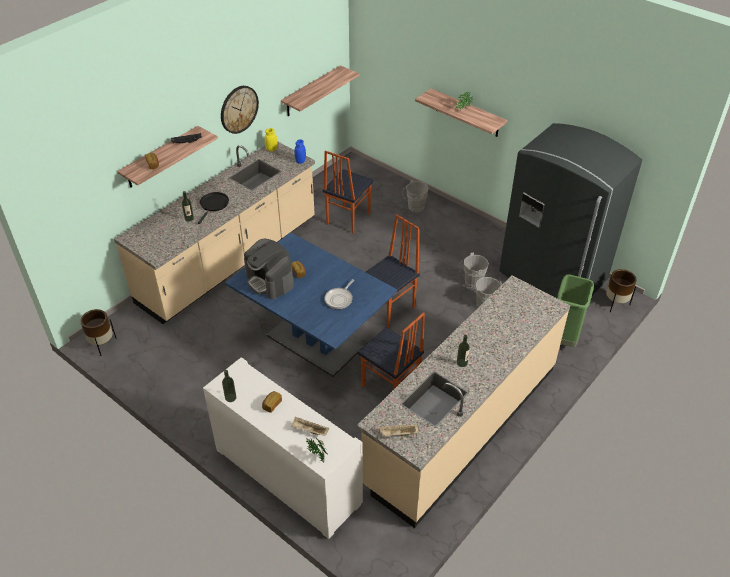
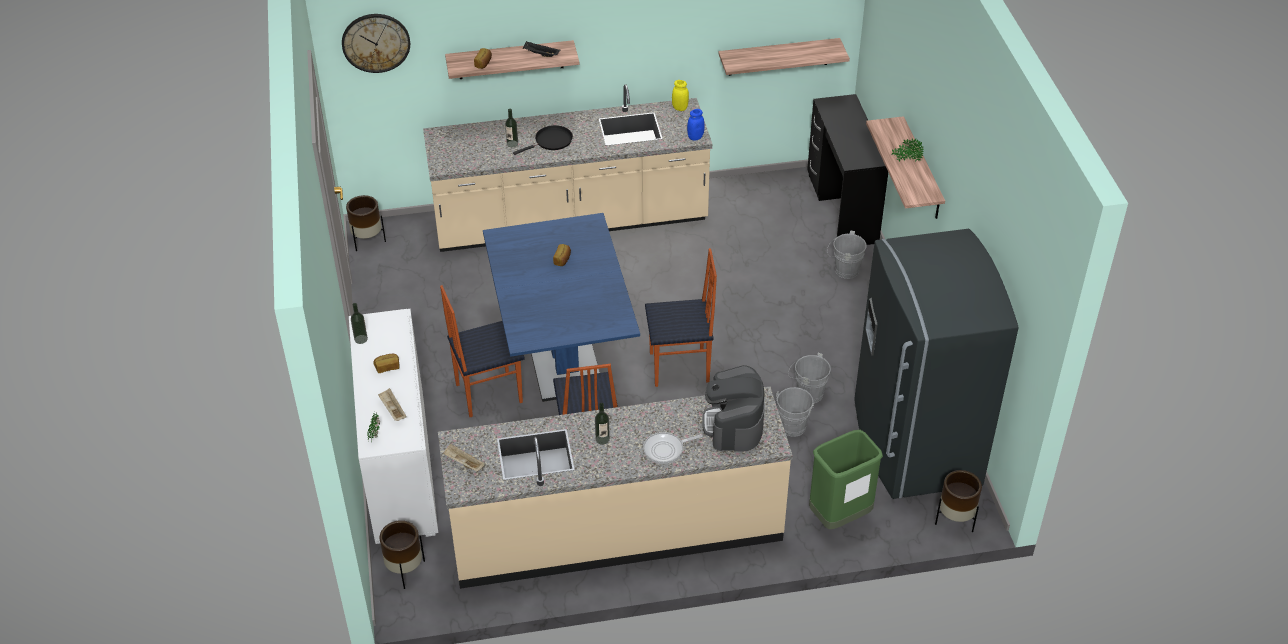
camera: 40 degrees right, 0 degrees up
(239, 109) = (644, 41): wall clock -> wall clock (376, 42)
(270, 280) = (525, 252): coffee machine -> coffee machine (733, 424)
(339, 299) = (571, 309): frying pan -> frying pan (666, 450)
(347, 219) = (748, 242): chair -> chair (488, 393)
(367, 543) = (404, 571): none -> brown planter
(376, 176) = (842, 208): none -> black desk

